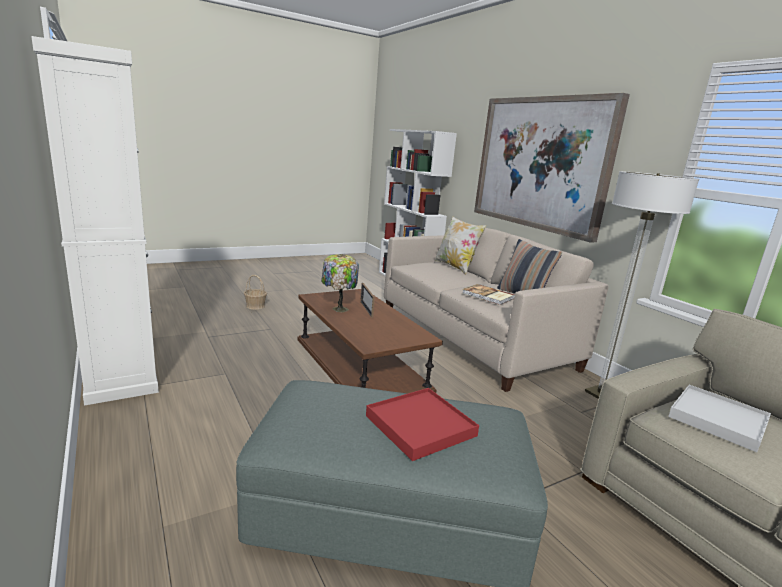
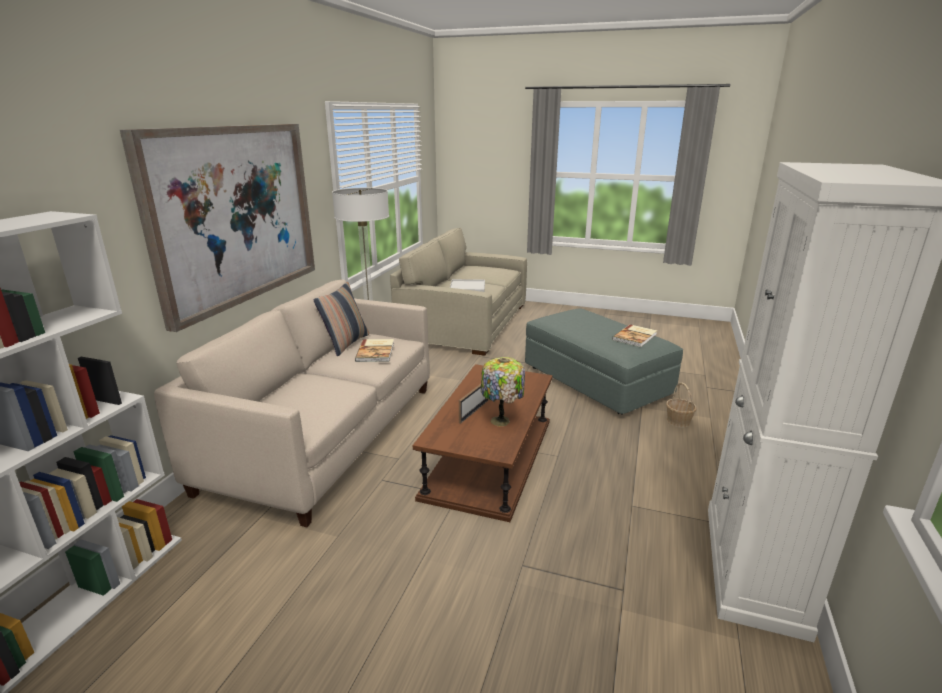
camera: 130 degrees left, 5 degrees up
(255, 306) = (484, 662): basket -> basket (678, 421)
(324, 421) = (635, 337): none -> book
(420, 426) = (593, 324): red tray -> none
(455, 267) = (273, 395): pillow -> none

